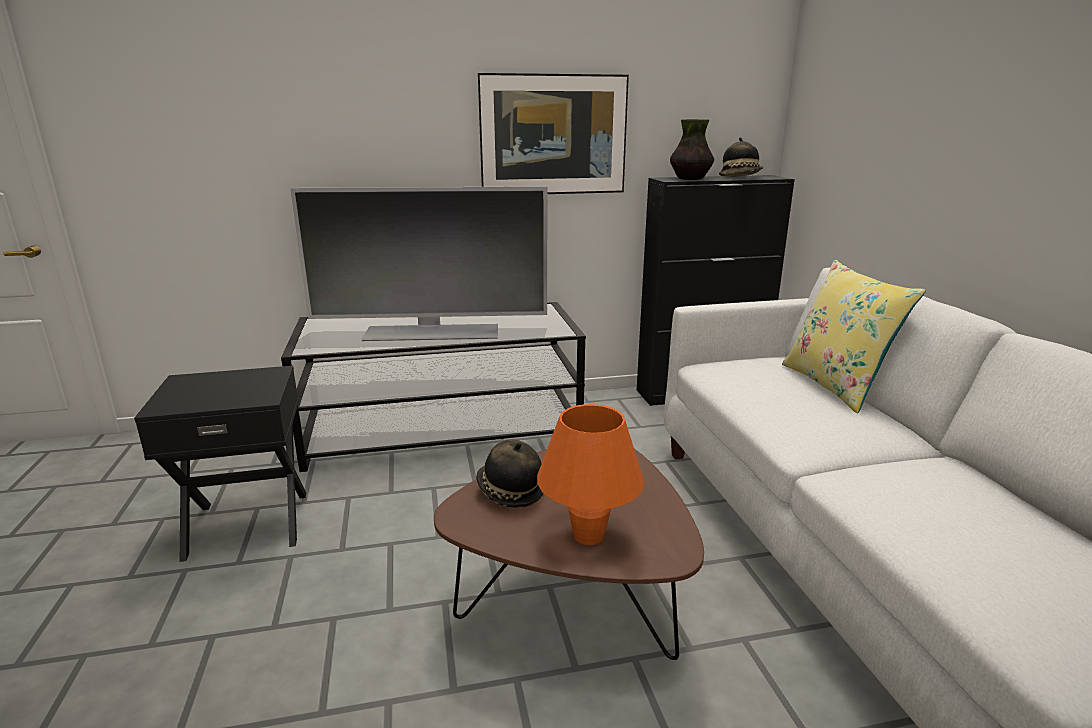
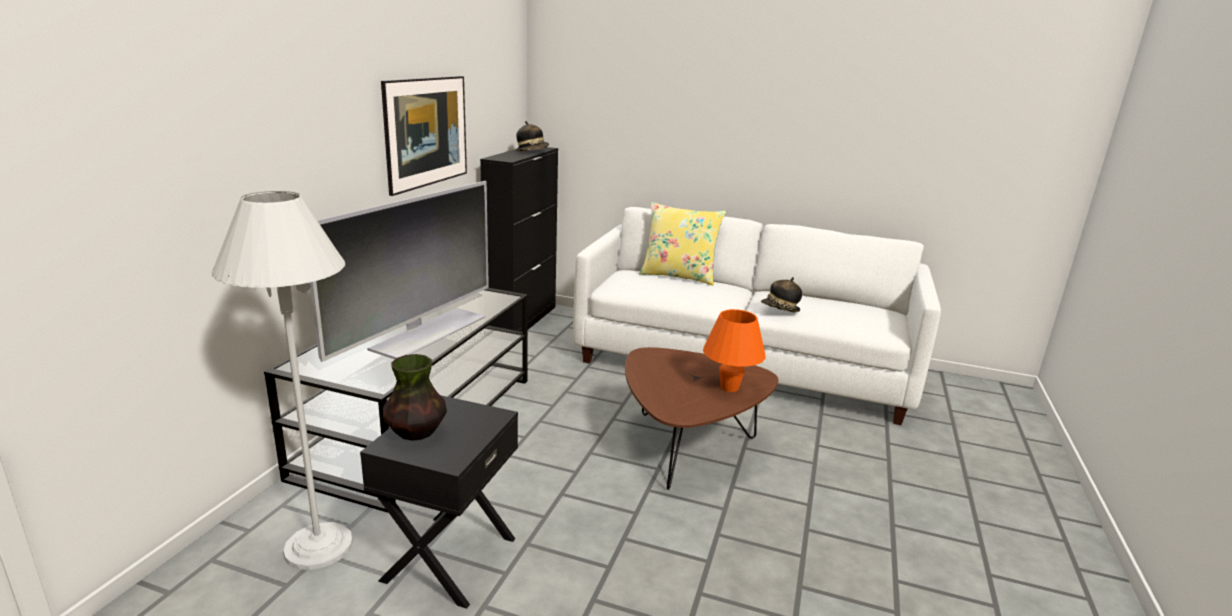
camera: 60 degrees left, 0 degrees up
(240, 463) = (318, 546): none -> white floor lamp
(509, 491) = (665, 393): hat -> hat (780, 309)
(690, 179) = (512, 157): vase -> vase (416, 433)

